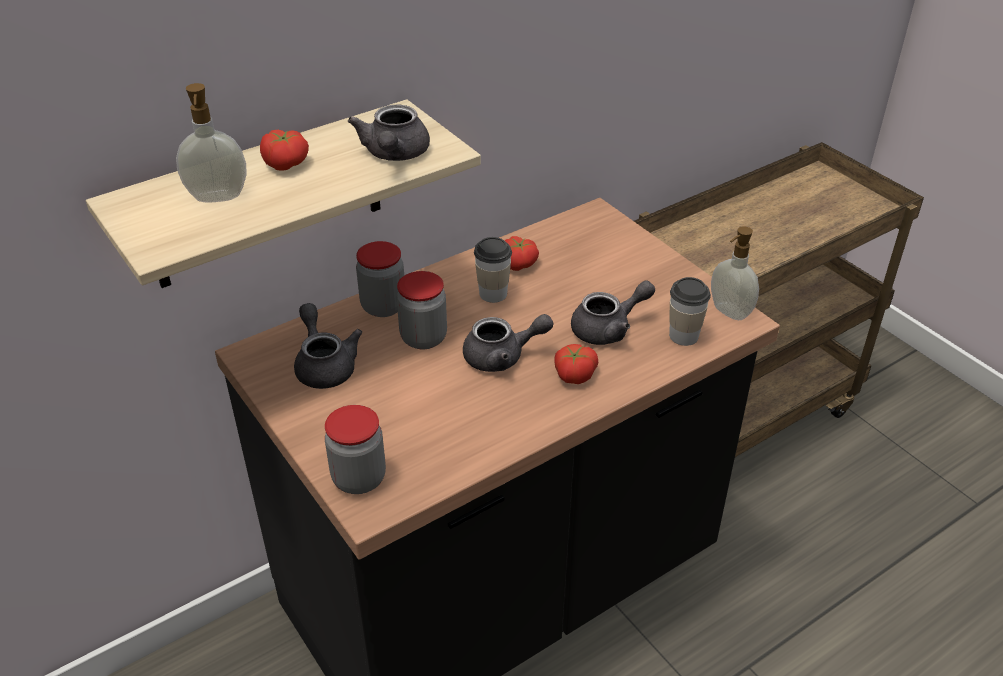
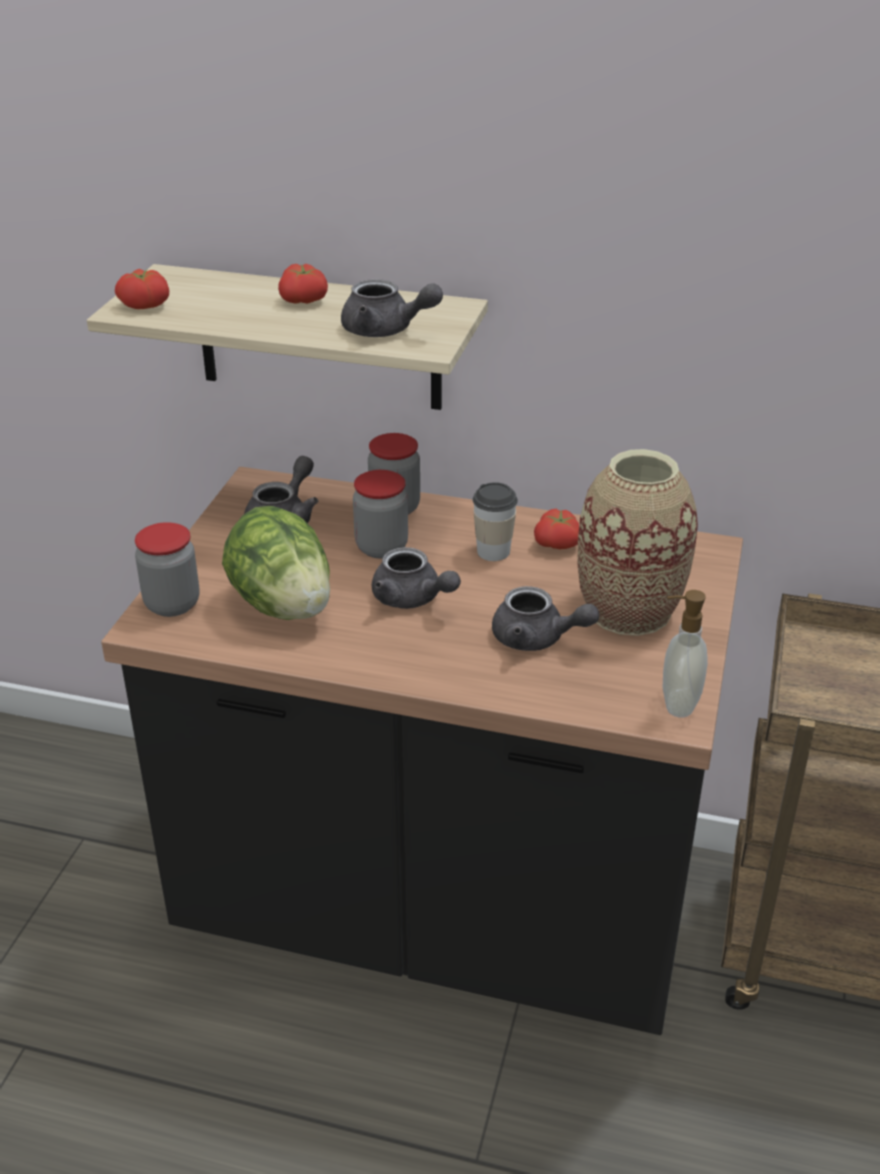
camera: 50 degrees right, 5 degrees down
(218, 198) = (219, 299): soap dispenser -> none
(394, 155) = (386, 330): grey teapot -> grey teapot turned 120 degrees counterclockwise
(433, 421) = (283, 605): none -> lettuce
(573, 374) = (441, 650): tomato -> tomato (145, 304)
(621, 278) = (628, 610): none -> vase
(683, 336) = (594, 690): cup -> none

